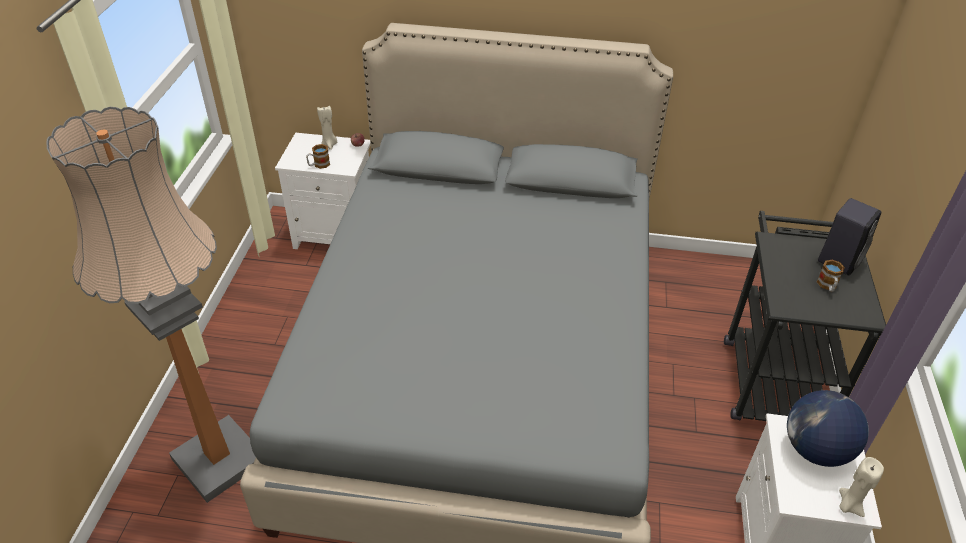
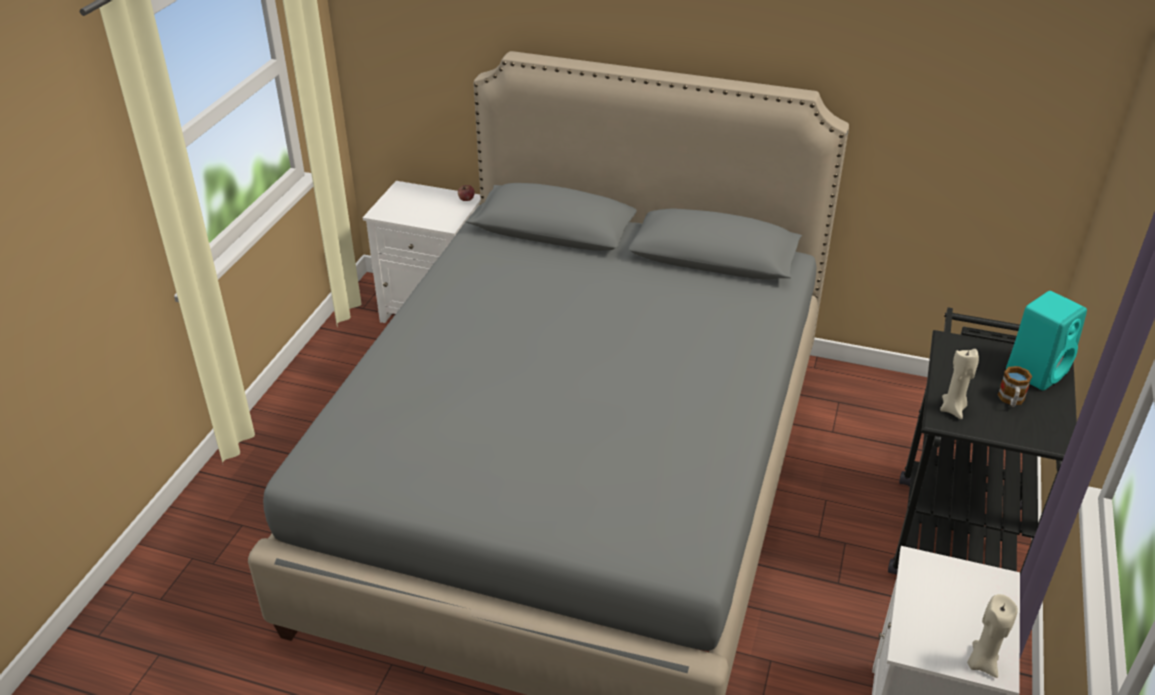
camera: 10 degrees right, 5 degrees down
(219, 460) = (243, 547): floor lamp -> none
(319, 165) = (414, 218): mug -> none
(329, 145) = (432, 197): beige candle -> beige candle (953, 409)
(815, 450) = (954, 595): globe -> none
(840, 259) = (1037, 371): black speaker -> turquoise speaker

